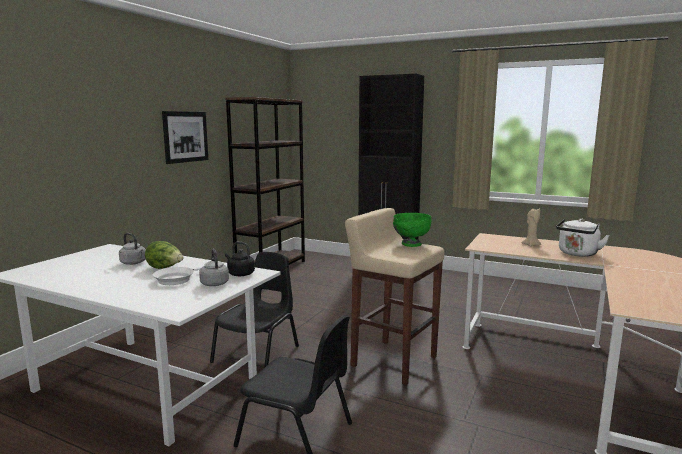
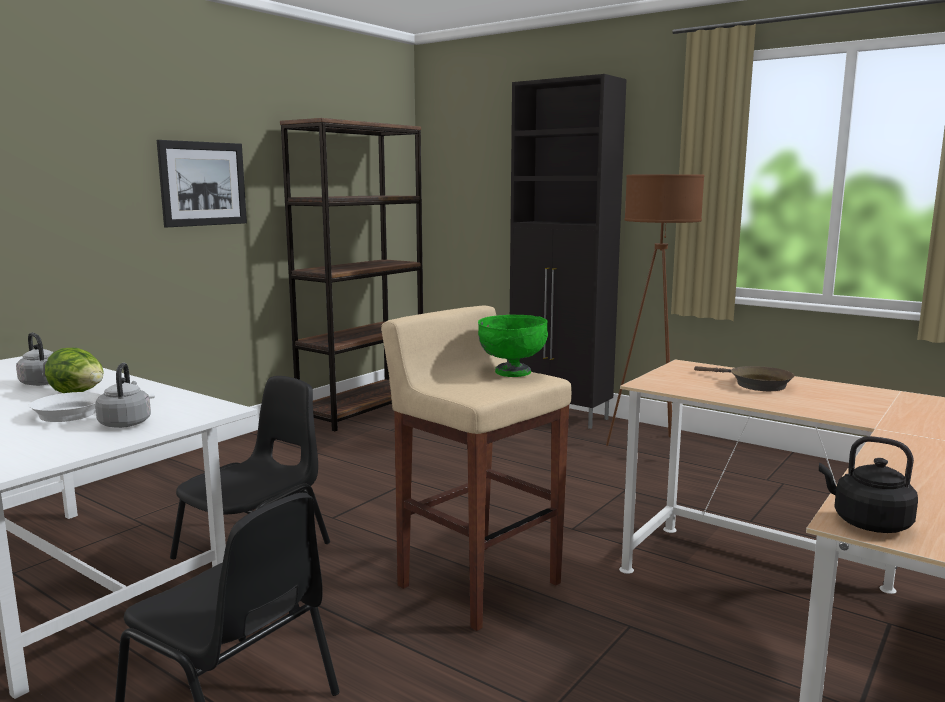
camera: 10 degrees right, 0 degrees up
(240, 274) = (184, 409): black kettle -> black kettle (867, 523)
(445, 281) = (650, 447): none -> brown floor lamp
(531, 245) = (755, 384): beige candle -> brown frying pan
(577, 254) = (835, 405): white kettle -> none

